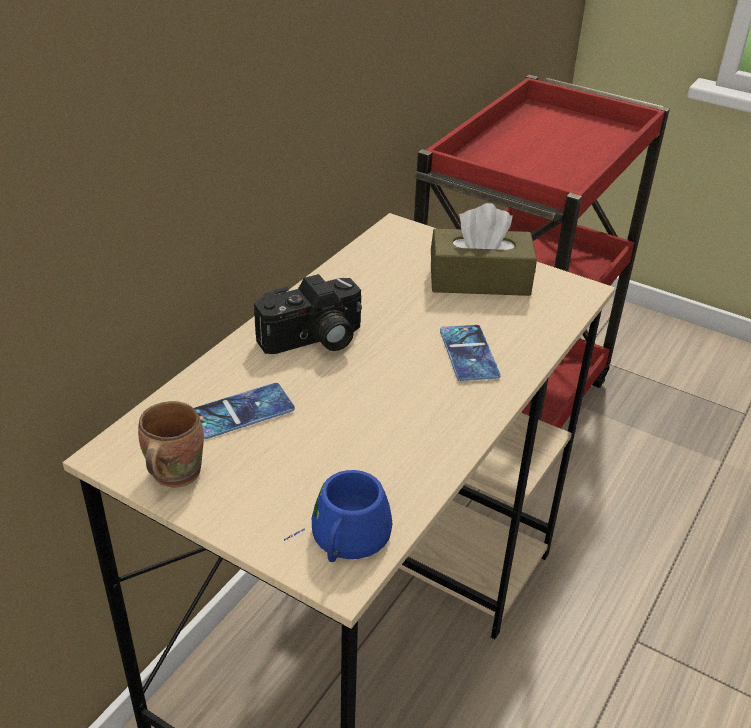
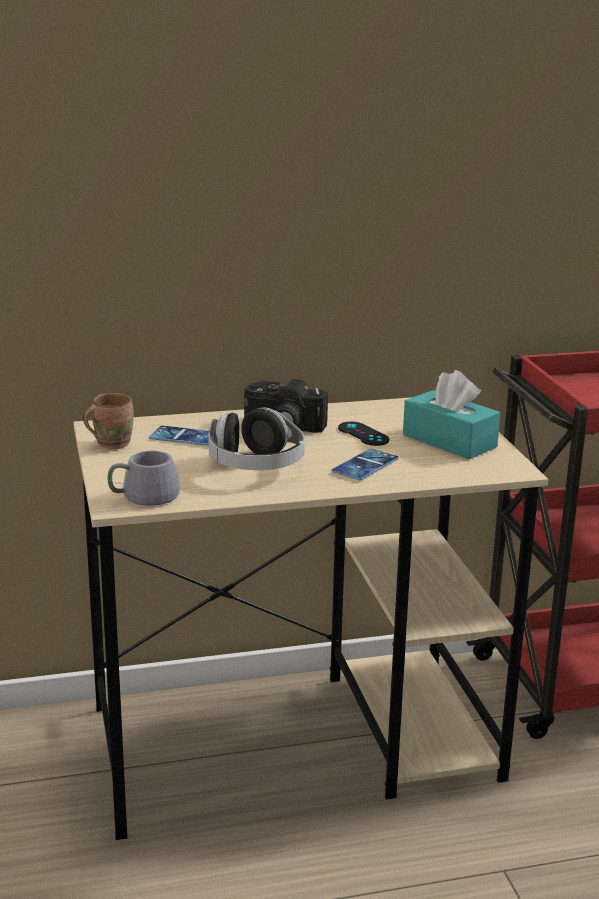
camera: 45 degrees right, 15 degrees down
(339, 537) = (141, 494): blue mug -> grey mug
(381, 415) = (256, 466): none -> headphones
(400, 310) = (363, 434): none -> black game controller
(479, 280) = (449, 441): brown tissue box -> turquoise tissue box

